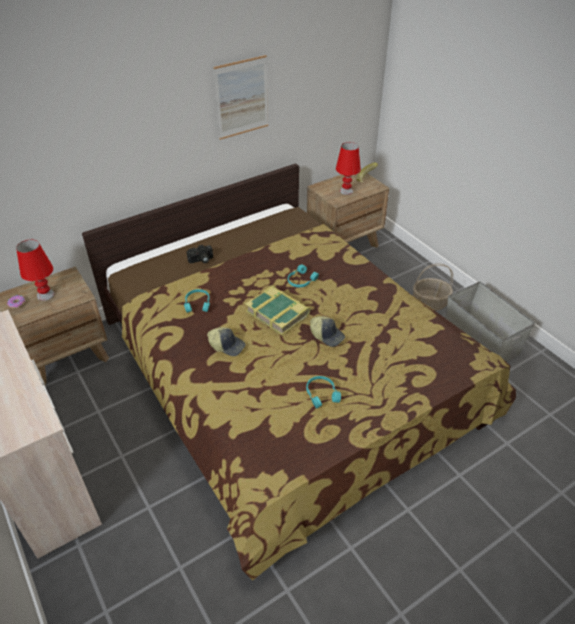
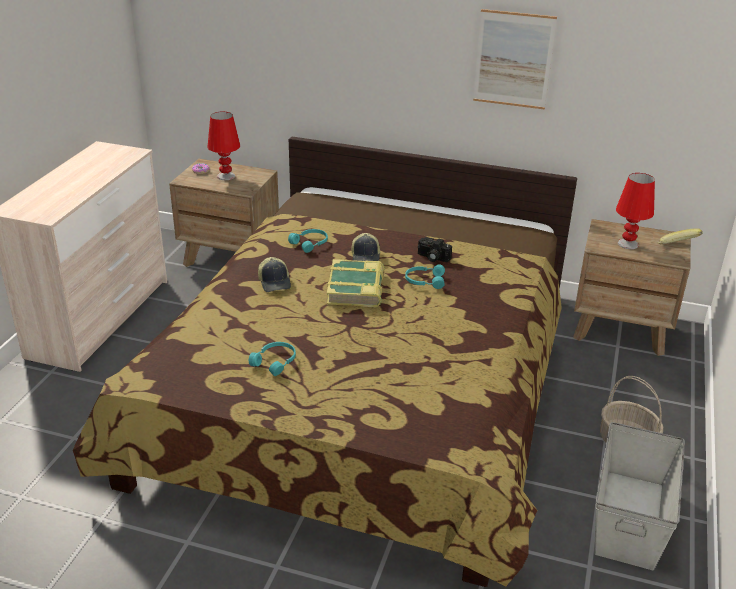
camera: 50 degrees right, 10 degrees down
(201, 260) = (375, 220): camera -> camera (432, 258)
(327, 335) = (364, 330): cap -> cap (366, 257)

